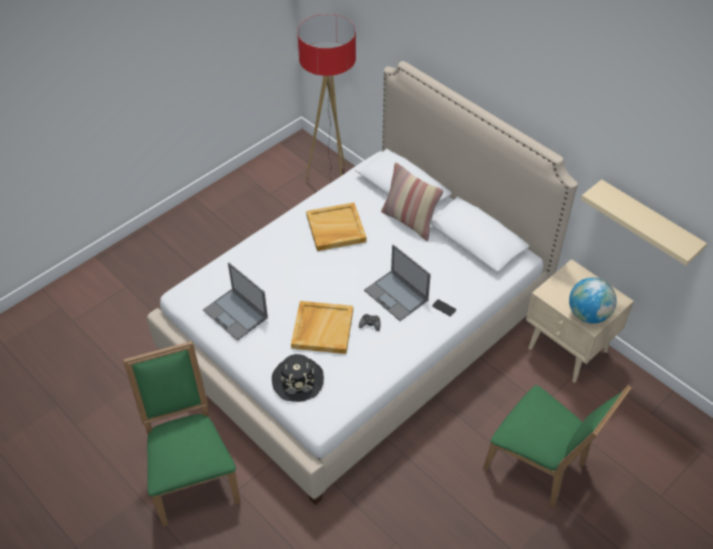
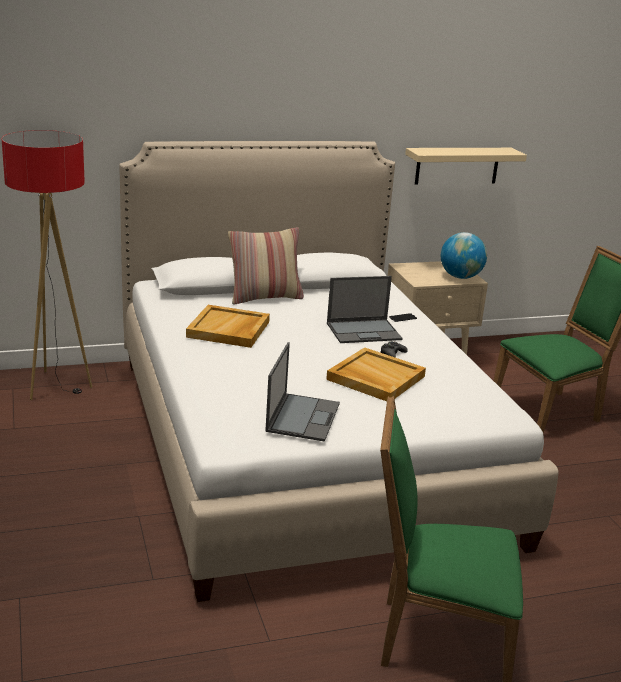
camera: 65 degrees left, 25 degrees down
(236, 314) = (303, 417): laptop -> laptop turned 60 degrees counterclockwise
(298, 380) = (443, 411): black hat -> none

